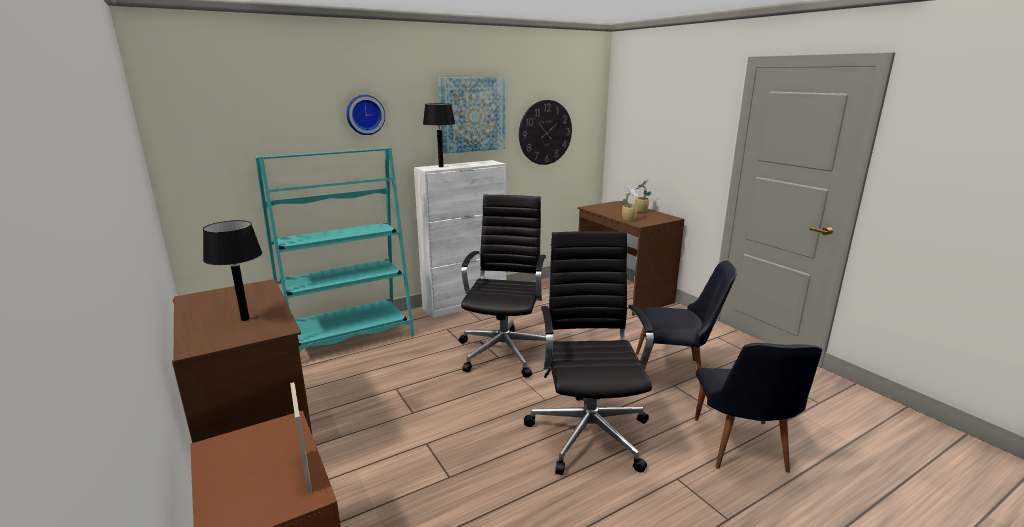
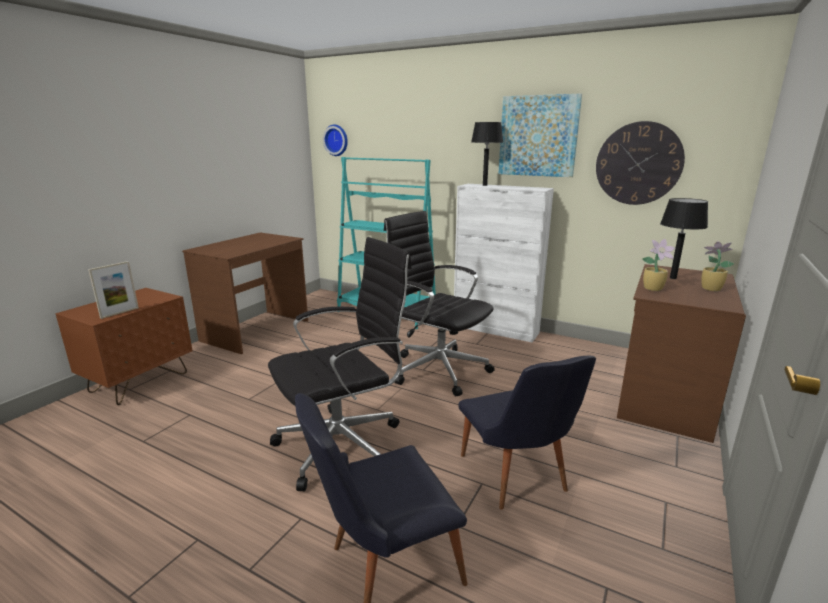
camera: 60 degrees right, 0 degrees up
(245, 319) = (238, 247): black table lamp -> black table lamp (673, 278)
(365, 114) = (435, 131): wall clock -> wall clock (337, 140)
(505, 351) = (437, 369): black office chair -> black office chair turned 120 degrees counterclockwise

